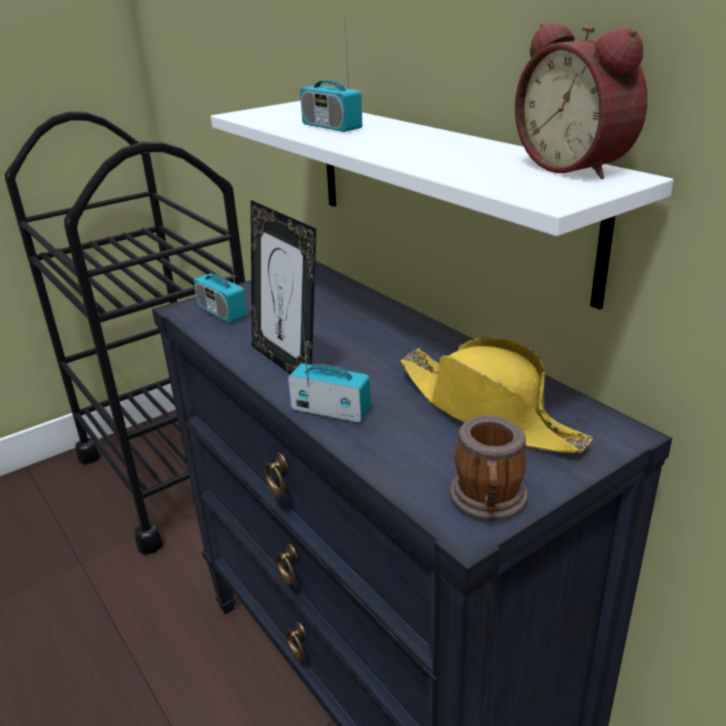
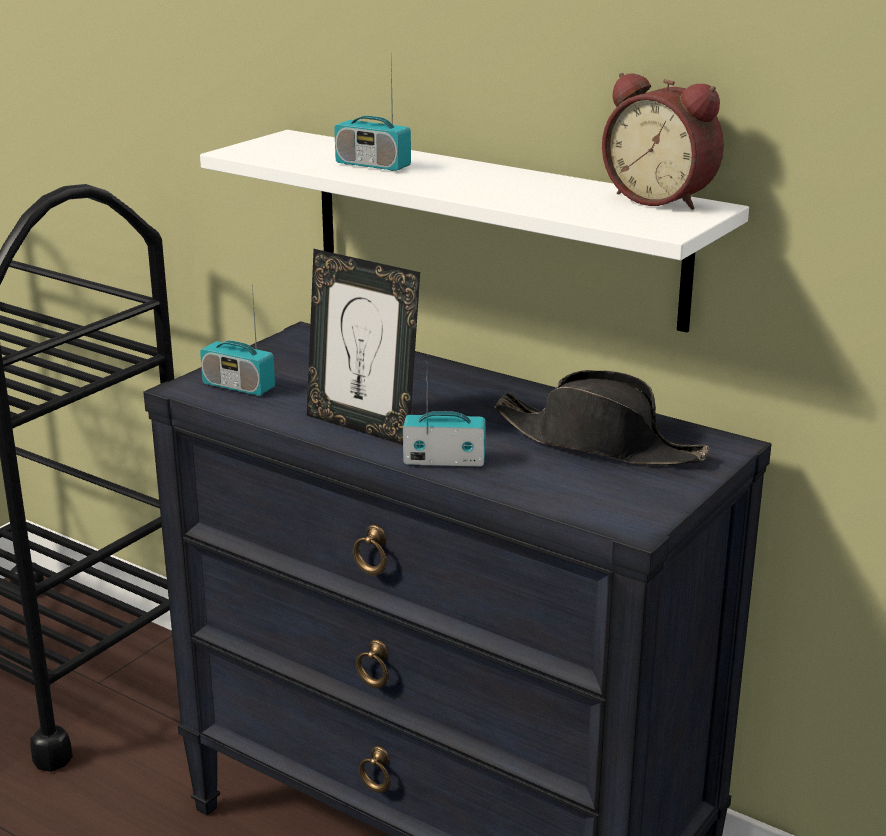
camera: 20 degrees left, 5 degrees down
(488, 411) = (599, 443): yellow hat -> black hat
(488, 503) = (642, 508): mug -> none

